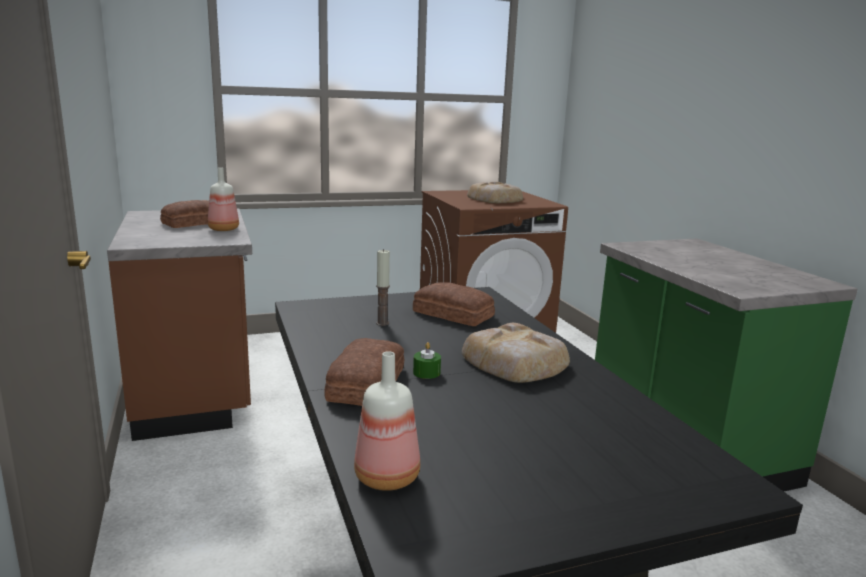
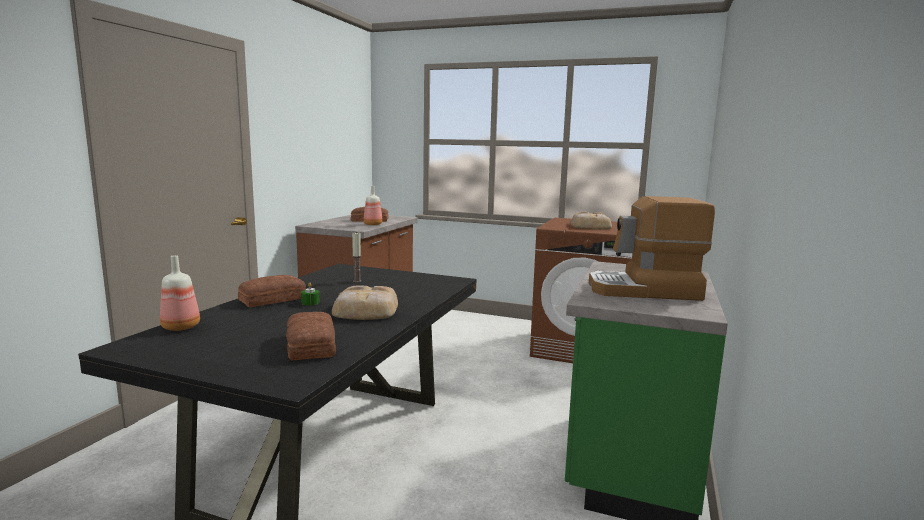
camera: 40 degrees right, 5 degrees down
(453, 314) = (406, 285): bread -> bread (309, 346)
(733, 269) = (644, 290): none -> coffee machine

